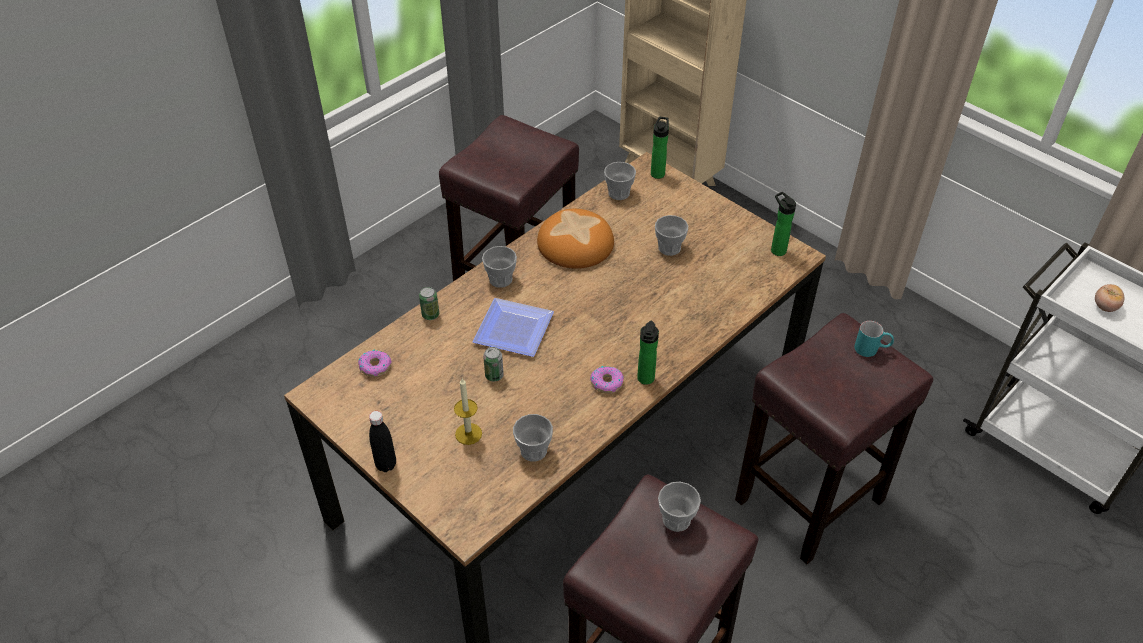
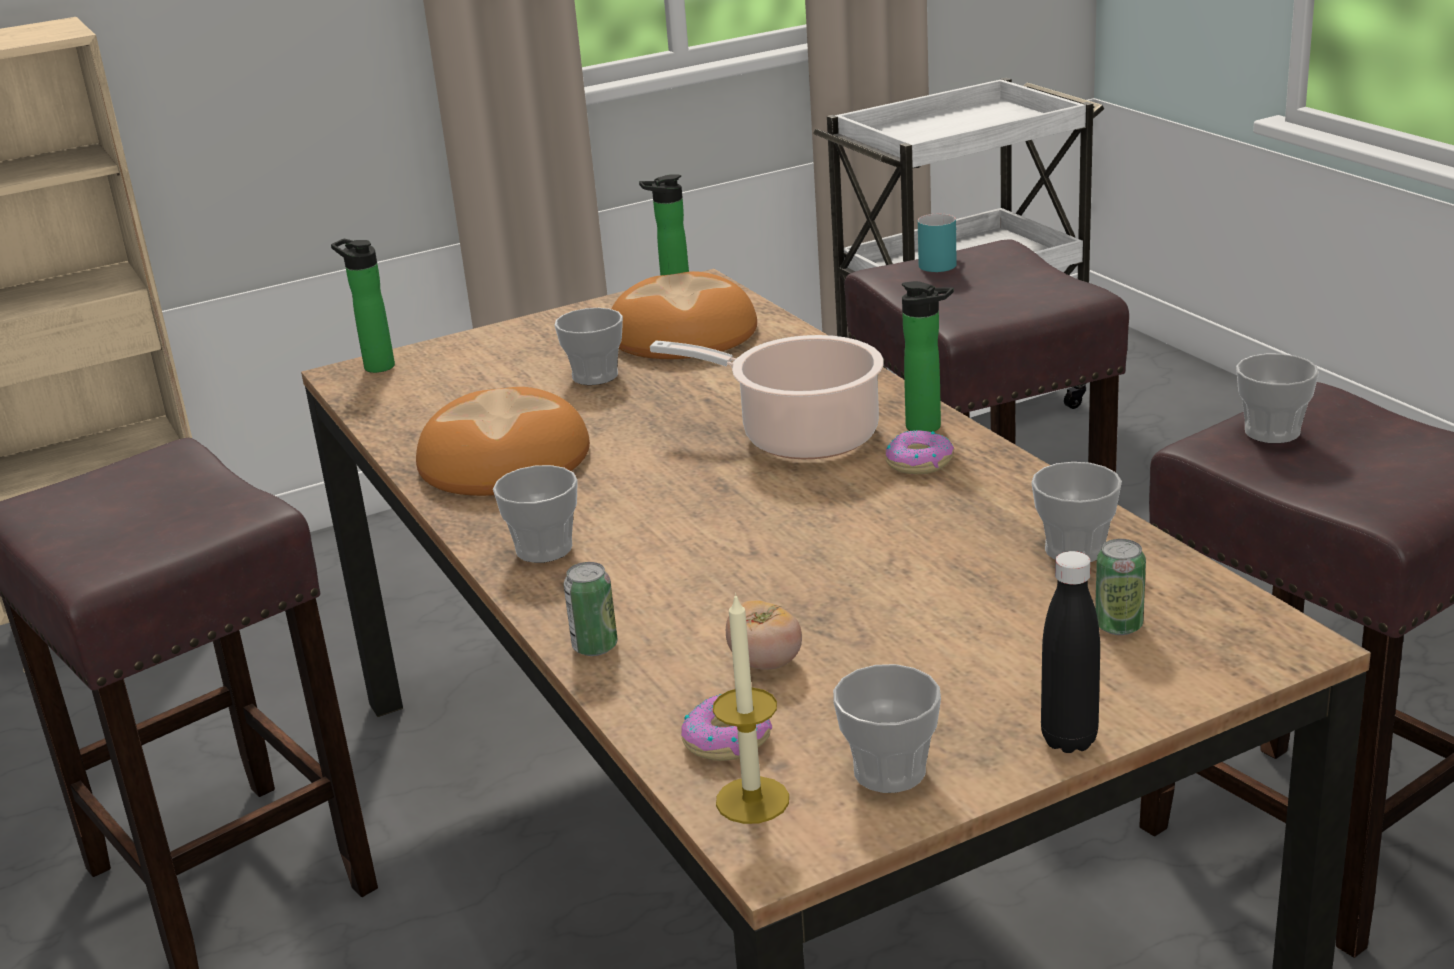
camera: 70 degrees left, 20 degrees down
(468, 434) = (1003, 621): candle -> candle (752, 800)
(494, 375) = (840, 578): can -> can (1118, 626)
(515, 332) = (721, 544): plate -> none
(619, 193) = (395, 405): cup -> cup (889, 771)
(623, 335) = (801, 436): none -> cooking pot
(730, 266) = (684, 333): none -> bread
(1105, 307) = (936, 136): tomato -> tomato (765, 663)

